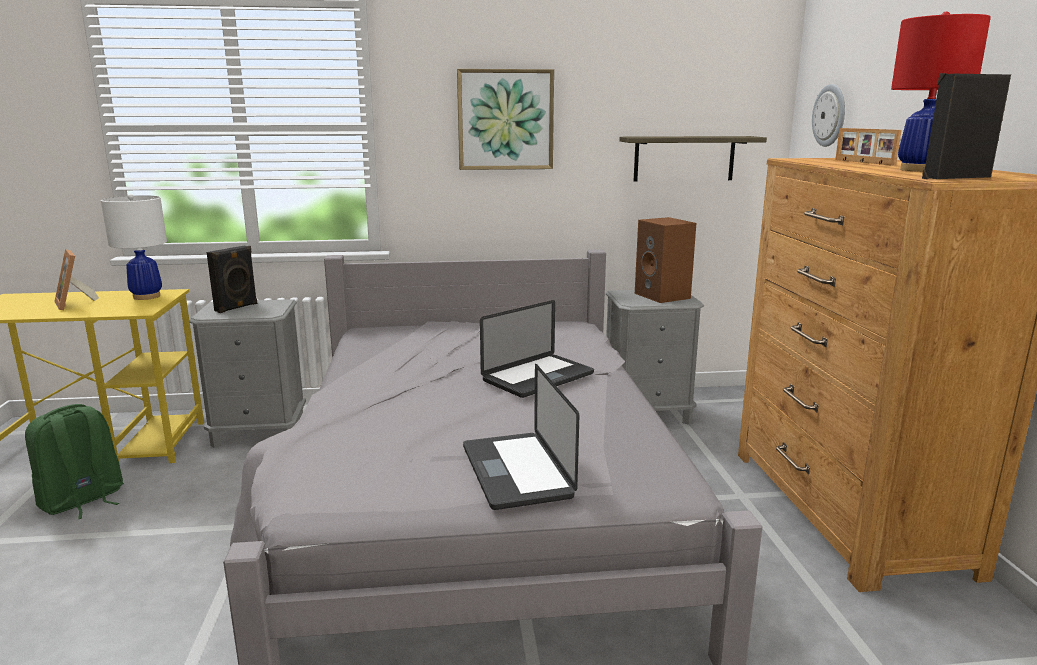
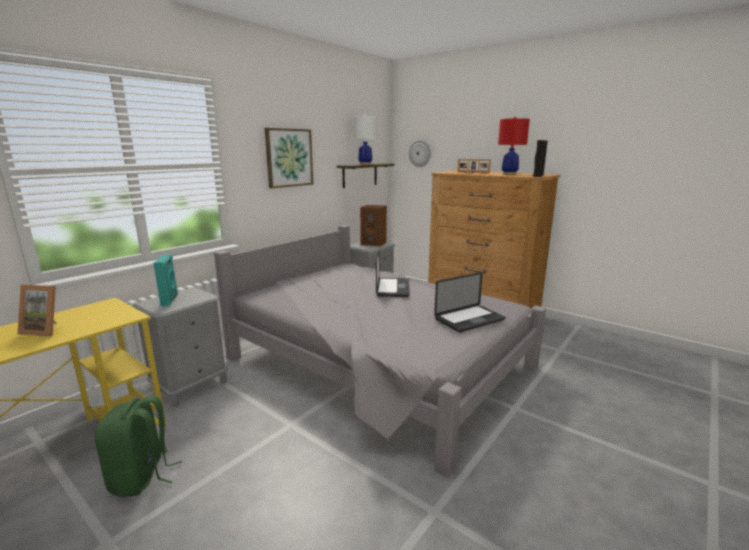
camera: 45 degrees left, 0 degrees up
(146, 296) = (98, 309): white table lamp -> white table lamp (365, 164)
(237, 307) = (170, 300): black speaker -> turquoise speaker
(516, 471) = (469, 319): laptop -> laptop turned 60 degrees counterclockwise

